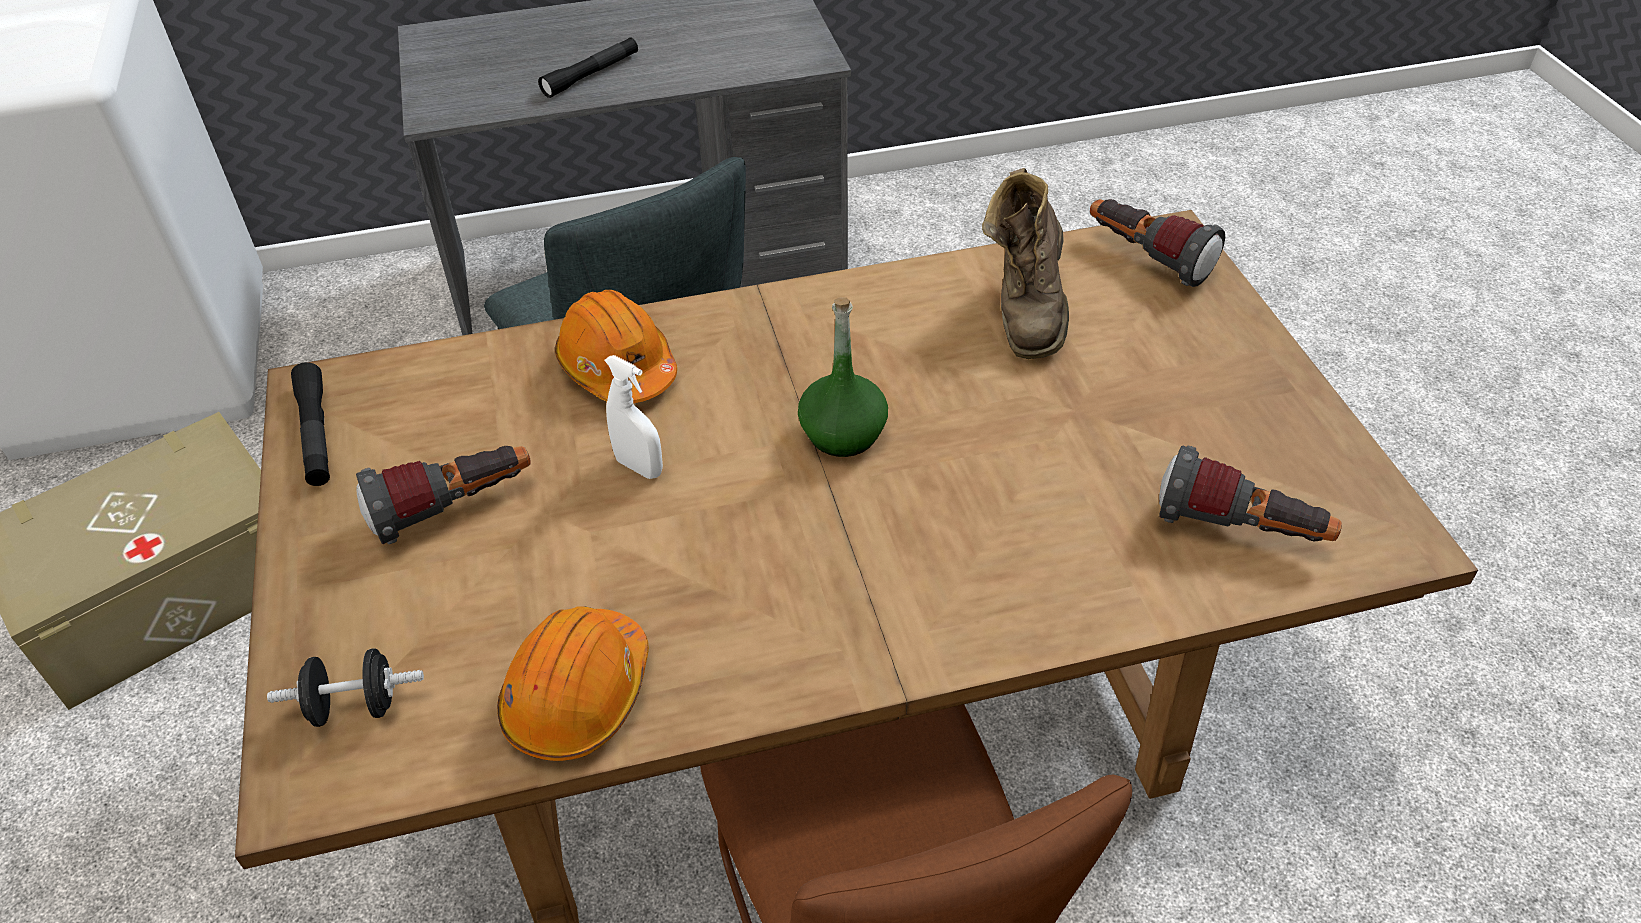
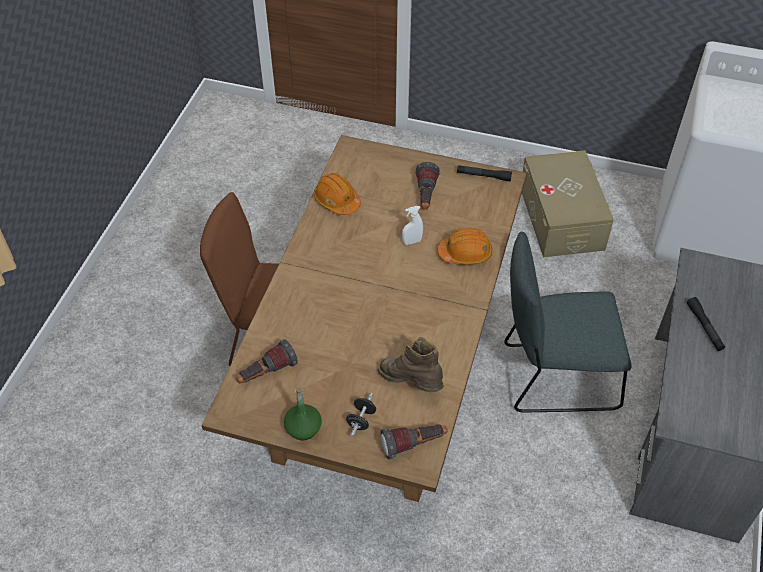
camera: 120 degrees right, 5 degrees up
(355, 706) = (368, 161): black dumbbell -> black dumbbell (361, 420)
(842, 434) = (388, 296): green bottle -> green bottle (303, 428)

